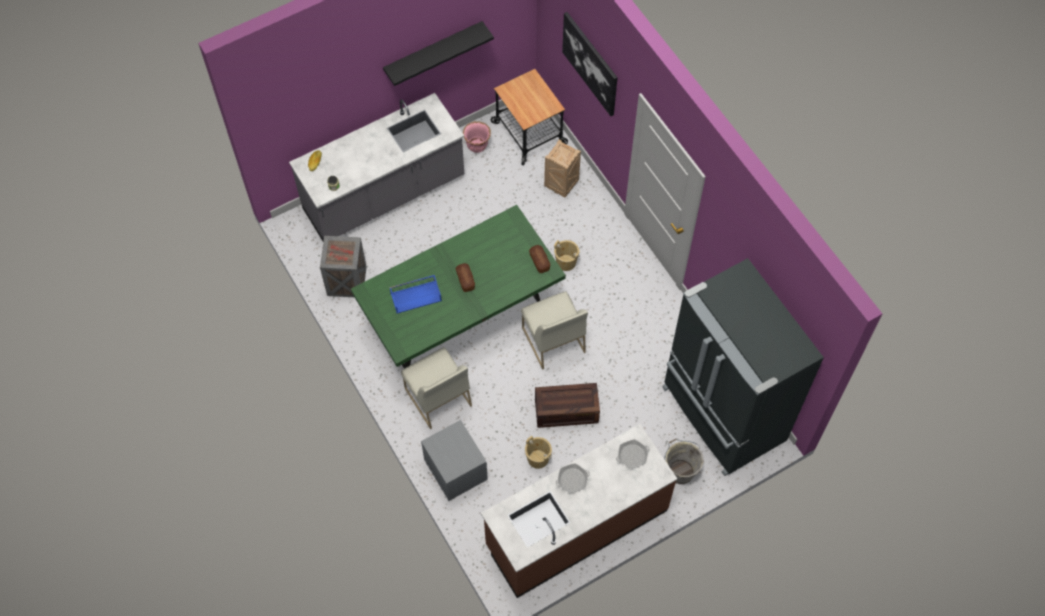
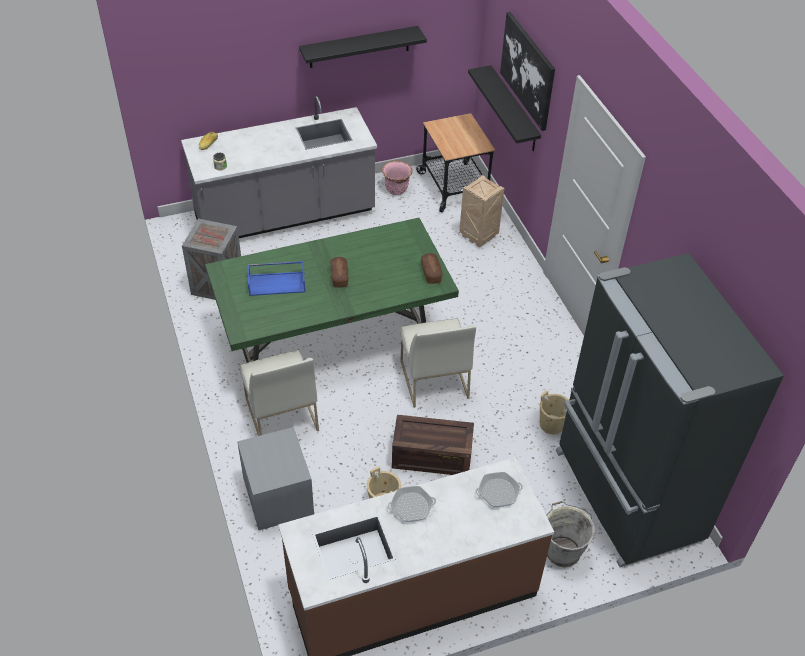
camera: 10 degrees right, 15 degrees down
(566, 262) = (467, 306): beige bucket -> beige bucket (552, 424)
(579, 83) = (513, 109): none -> black shelf

